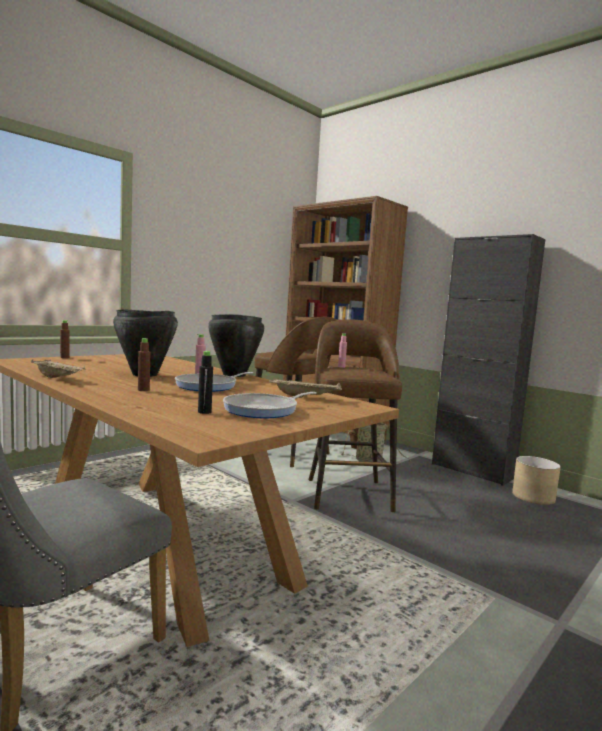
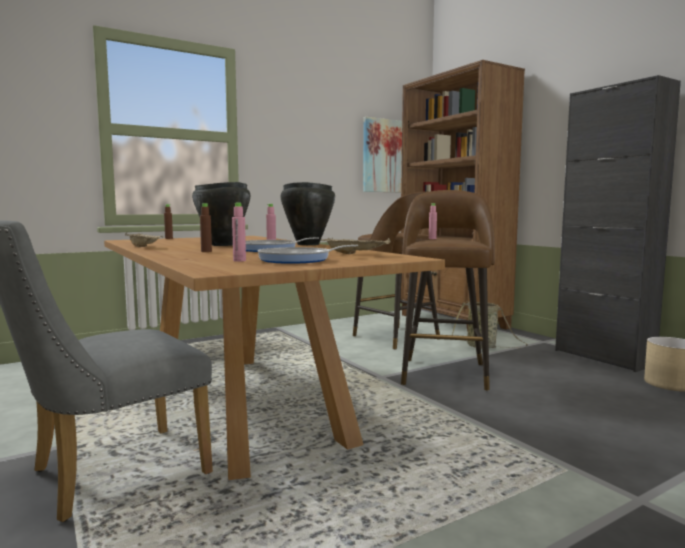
camera: 15 degrees right, 0 degrees up
(204, 412) = (239, 260): black bottle -> pink bottle
(269, 272) = (382, 156): none -> picture

